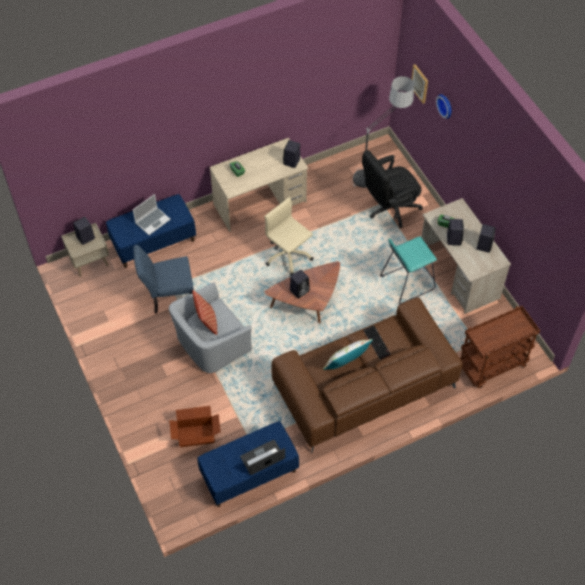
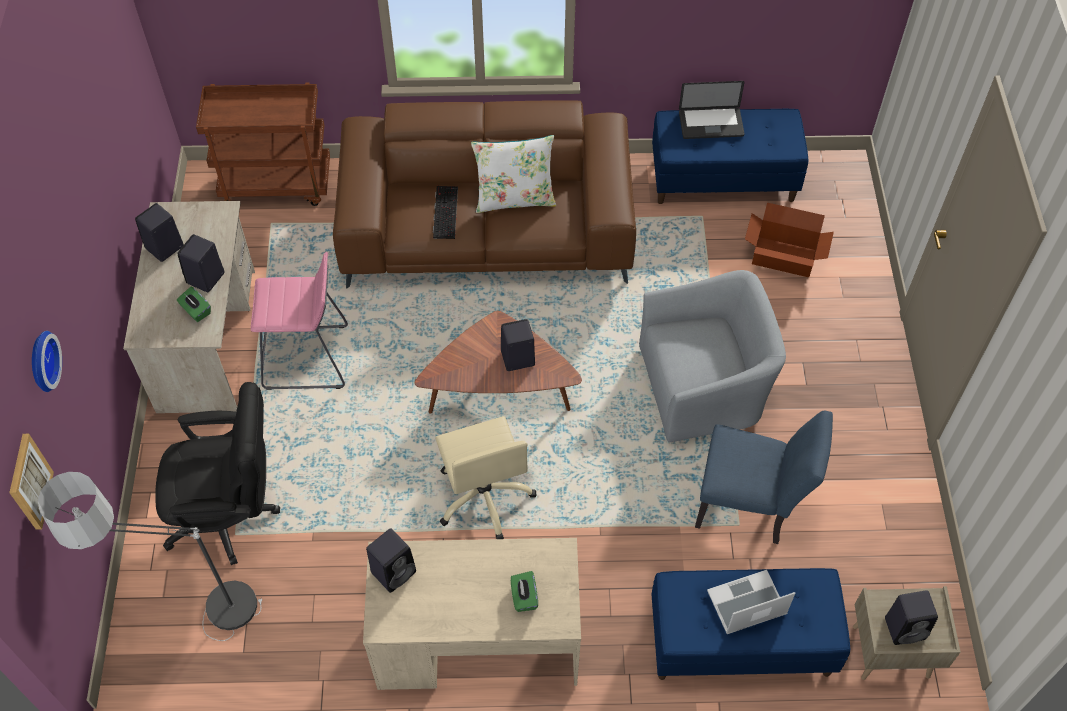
camera: 155 degrees left, 0 degrees up
(206, 322) = (712, 357): pillow -> none
(407, 283) = (306, 358): turquoise stool -> pink stool

